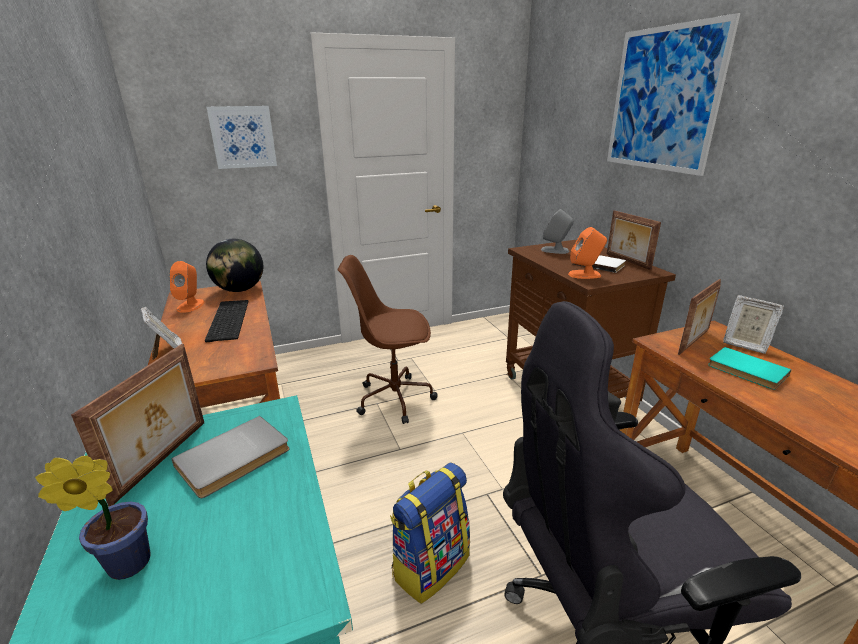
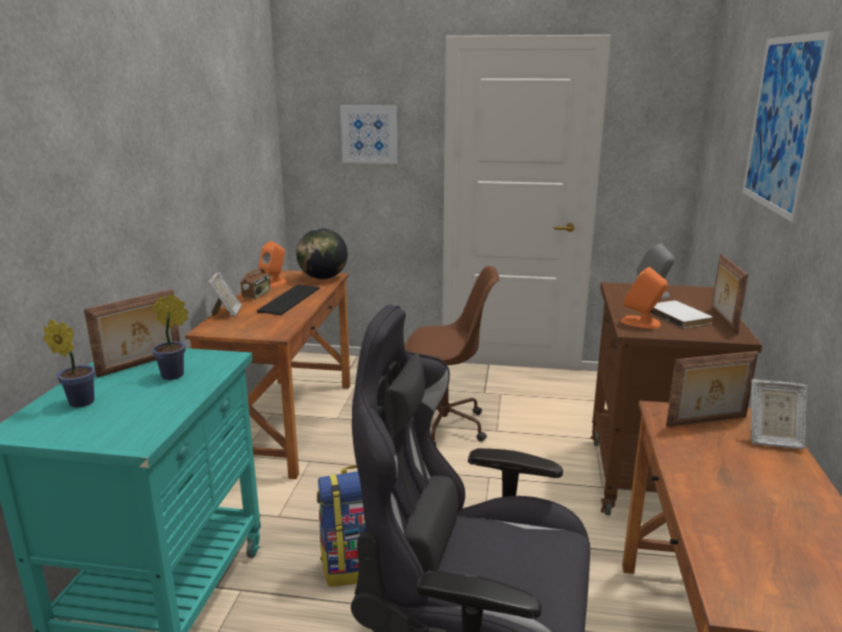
camera: 30 degrees right, 5 degrees down
(184, 323) = (257, 295): none -> radio
(235, 459) = (176, 375): grey book -> potted plant
(393, 399) = (446, 426): brown office chair -> brown office chair turned 150 degrees clockwise
(744, 344) = (772, 440): picture frame -> picture frame turned 60 degrees counterclockwise
(746, 371) = (722, 460): turquoise book -> none

